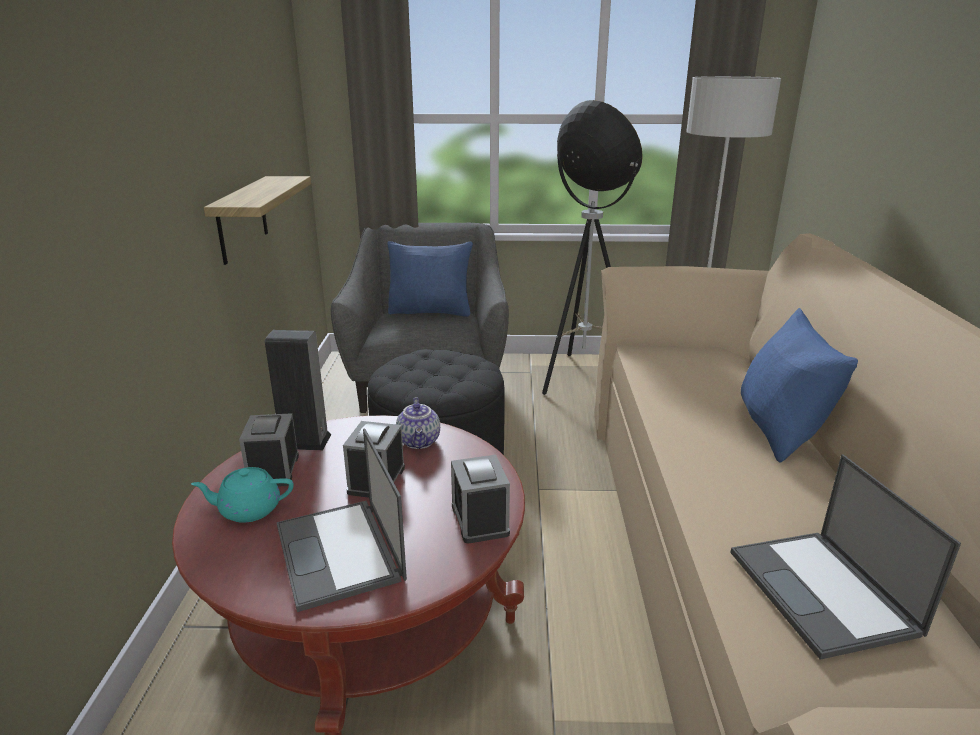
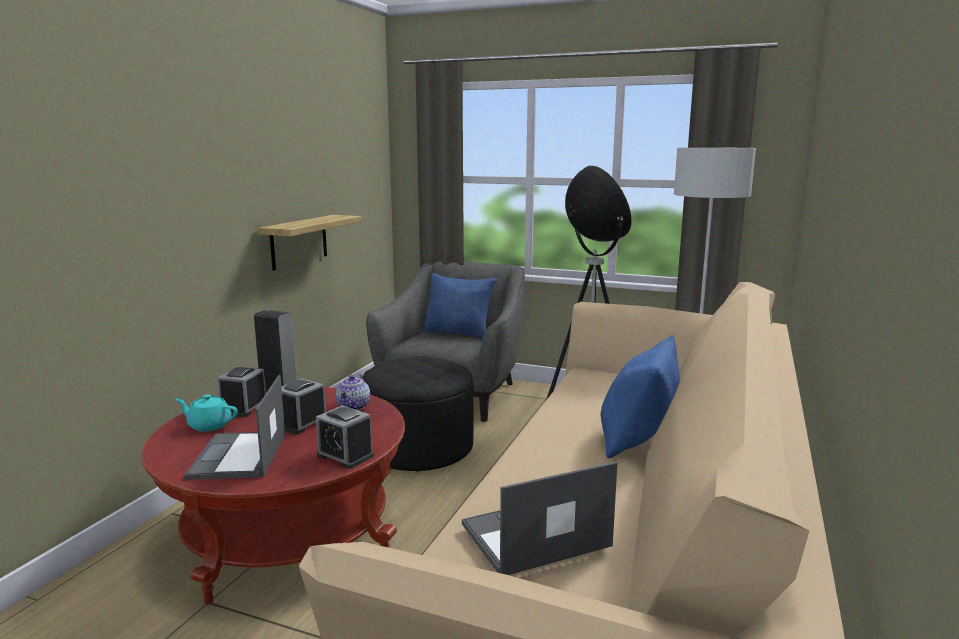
camera: 20 degrees right, 10 degrees down
(479, 520) = (345, 456): alarm clock -> alarm clock turned 60 degrees counterclockwise
(823, 593) = (534, 536): laptop -> laptop turned 60 degrees clockwise

